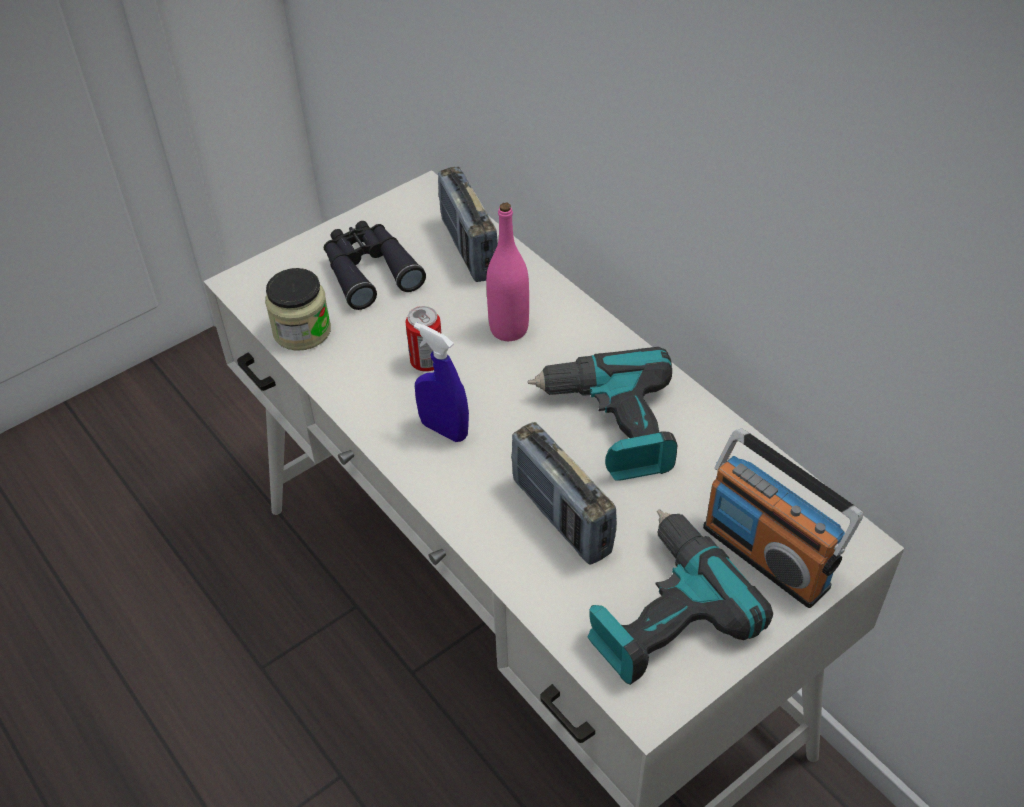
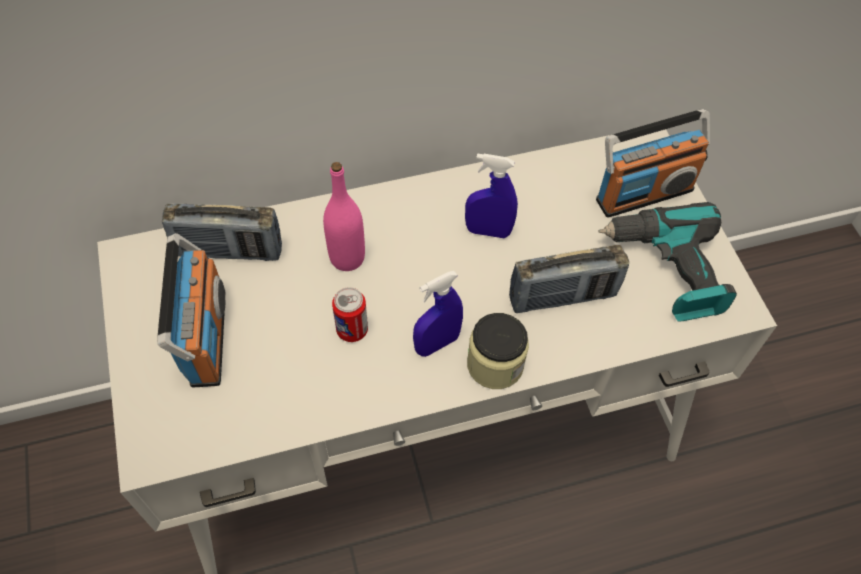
camera: 70 degrees left, 10 degrees up
(302, 331) = (254, 418): jar -> jar (495, 364)
(369, 271) = (206, 337): black binoculars -> radio
(611, 426) = (488, 231): power drill -> blue spray bottle

